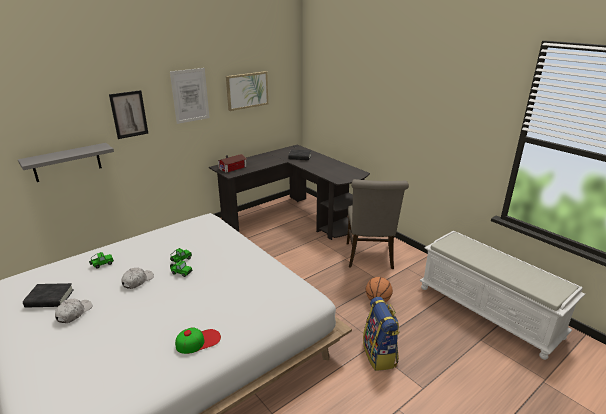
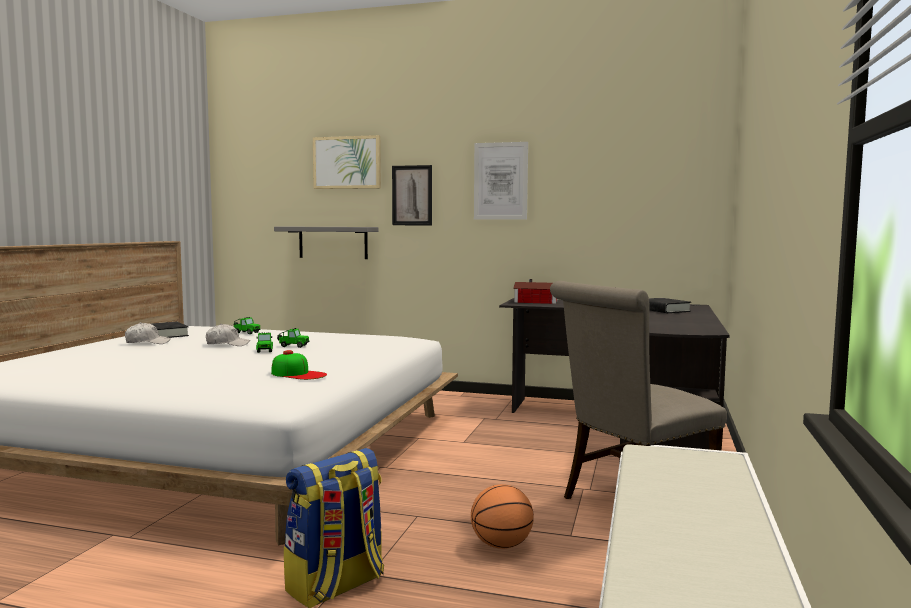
camera: 55 degrees right, 20 degrees down
(198, 341) = (127, 377): cap -> cap (298, 374)
(247, 90) = (603, 185): picture -> picture (347, 162)

